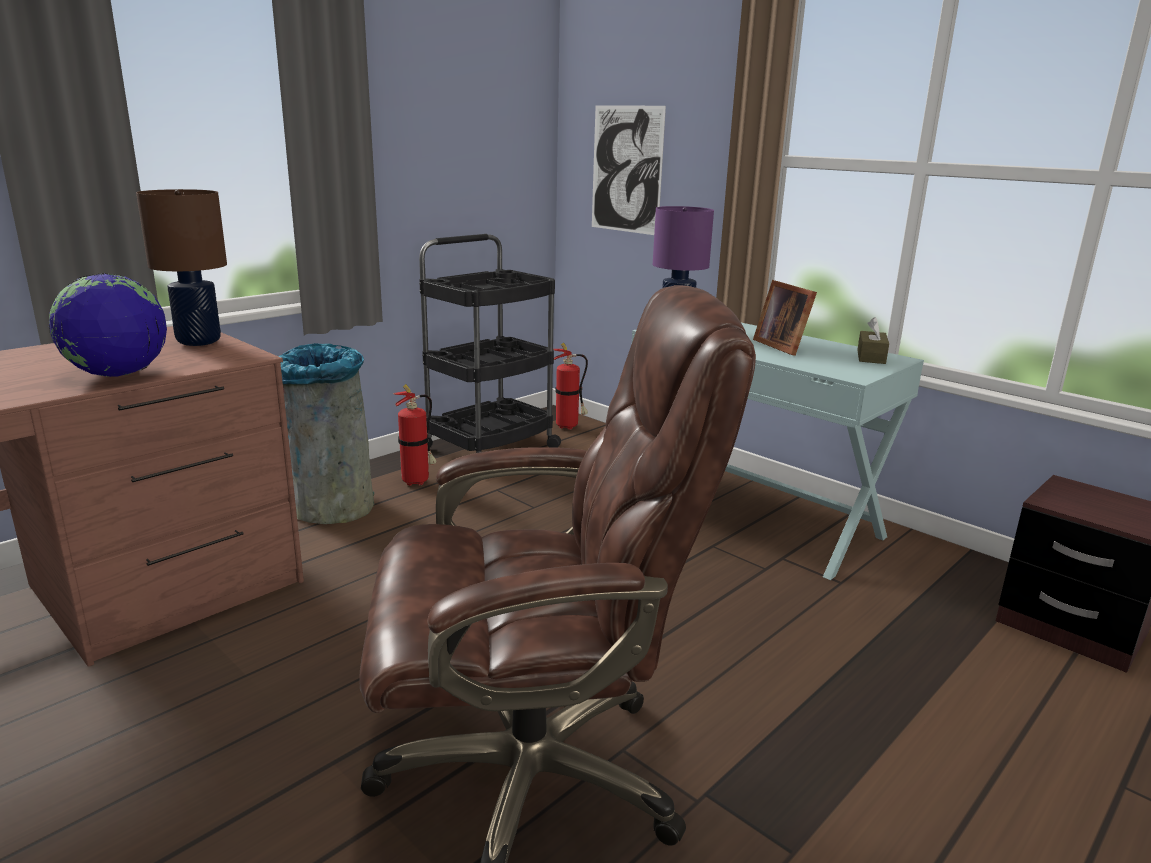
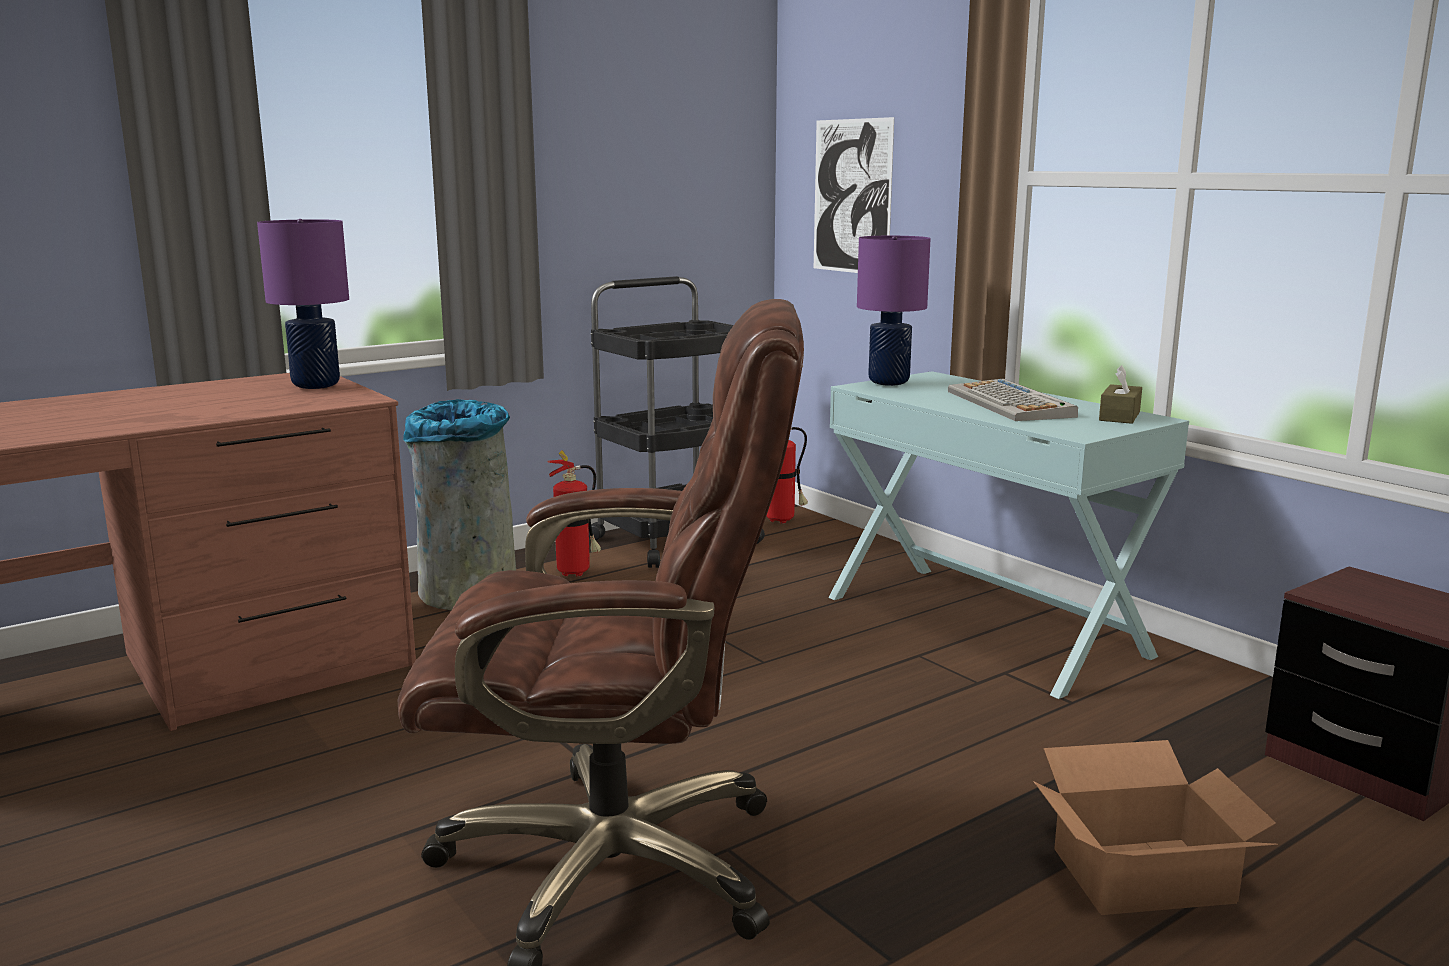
camera: 10 degrees right, 5 degrees down
(118, 374) = (222, 411): globe -> none
(198, 343) = (315, 387): brown table lamp -> purple table lamp
(782, 346) = (1011, 404): picture frame -> keyboard
(955, 744) = (1145, 876): none -> cardboard box

